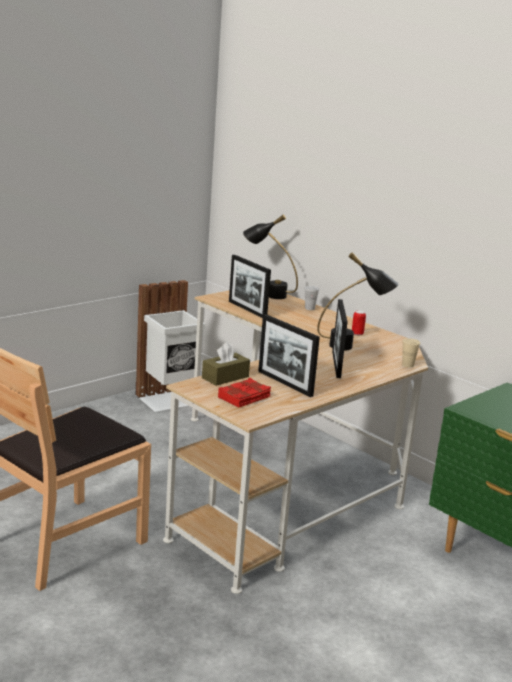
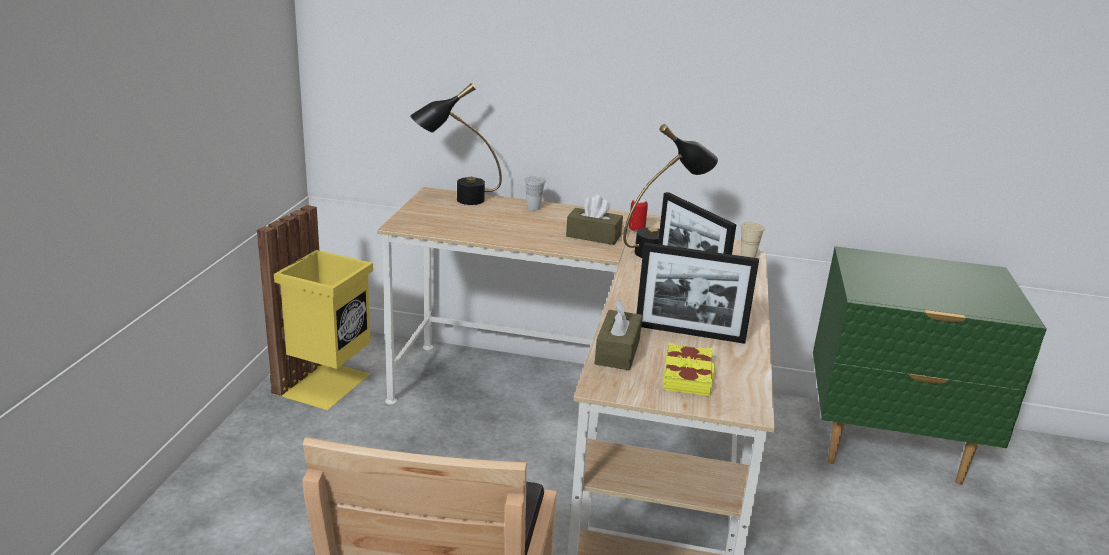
camera: 35 degrees left, 5 degrees up
(169, 400) = (326, 384): white trash can -> yellow trash can
(244, 397) = (688, 376): red book -> yellow book
(247, 309) = (471, 231): picture frame -> none
(320, 330) = (593, 236): none -> brown tissue box

